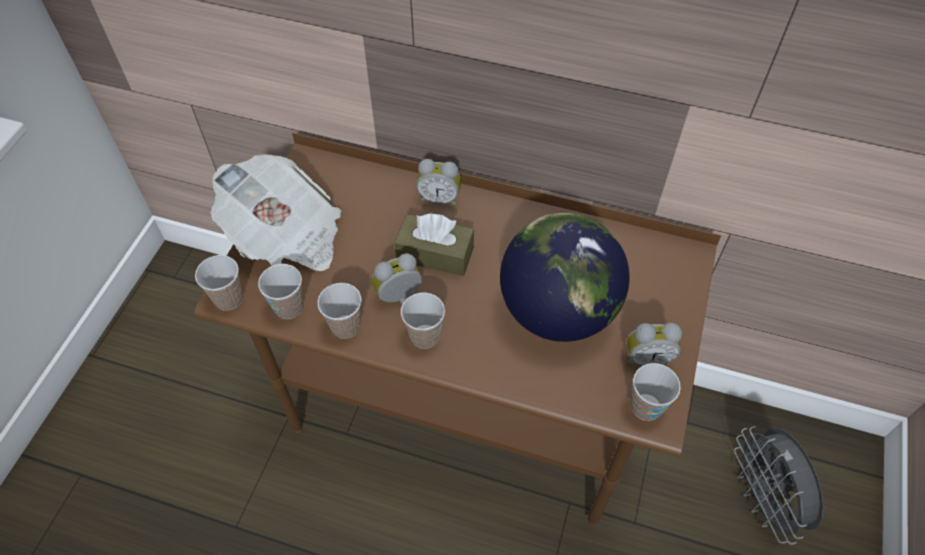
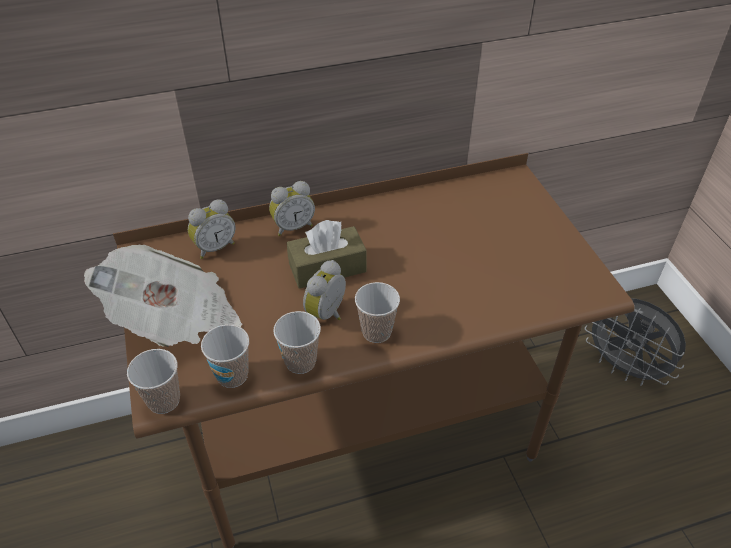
camera: 35 degrees left, 10 degrees down
(557, 311) = (461, 259): globe -> none
(646, 407) = (585, 288): cup -> none
(647, 357) = (553, 256): alarm clock -> alarm clock (214, 247)

